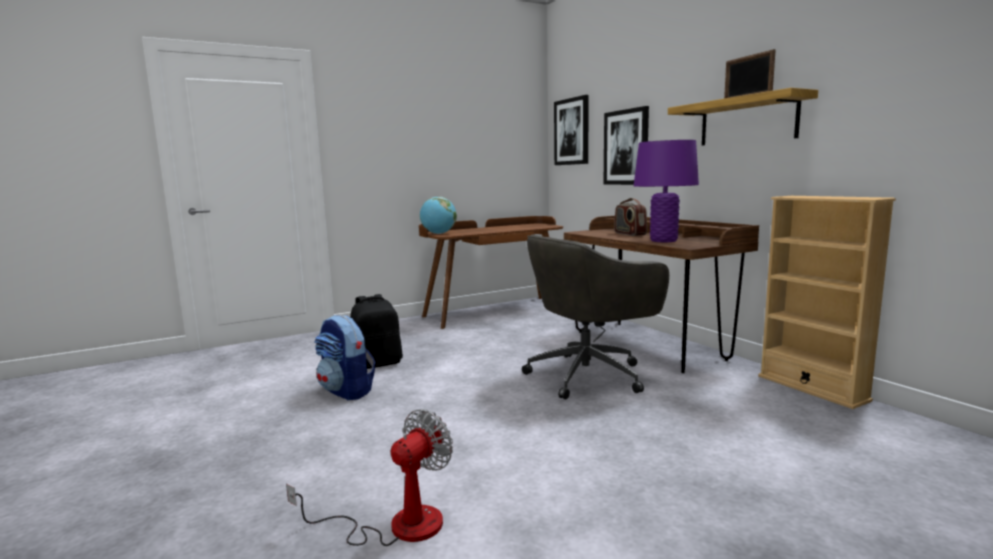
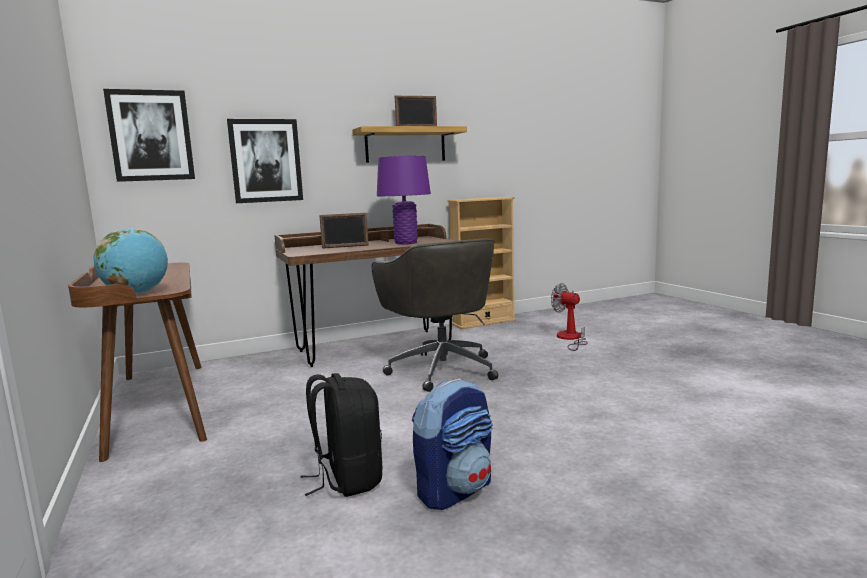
camera: 85 degrees left, 0 degrees up
(397, 525) = (721, 432): fan -> fan (570, 339)
(629, 234) = (345, 247): radio -> picture frame

